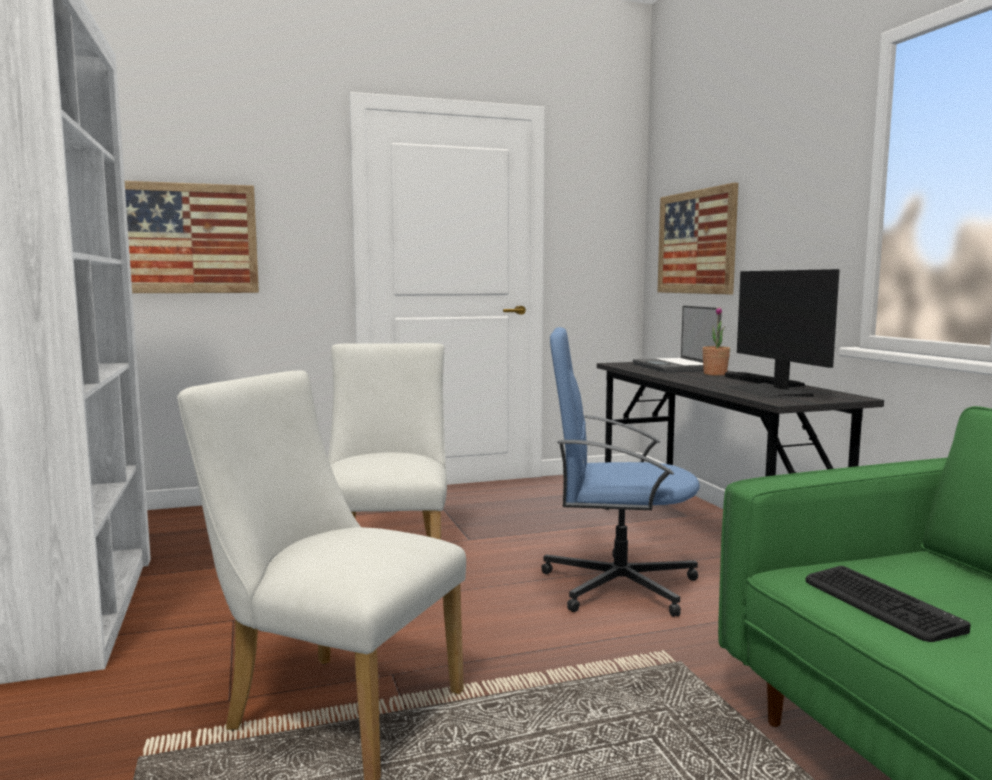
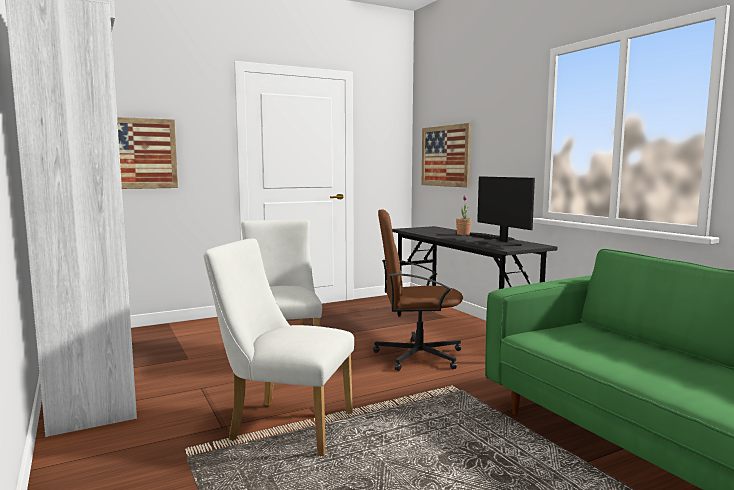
camera: 10 degrees left, 0 degrees up
(616, 585) = (417, 356): blue office chair -> brown office chair
(675, 367) = (439, 230): laptop -> none
(879, 604) = (566, 345): keyboard -> none

